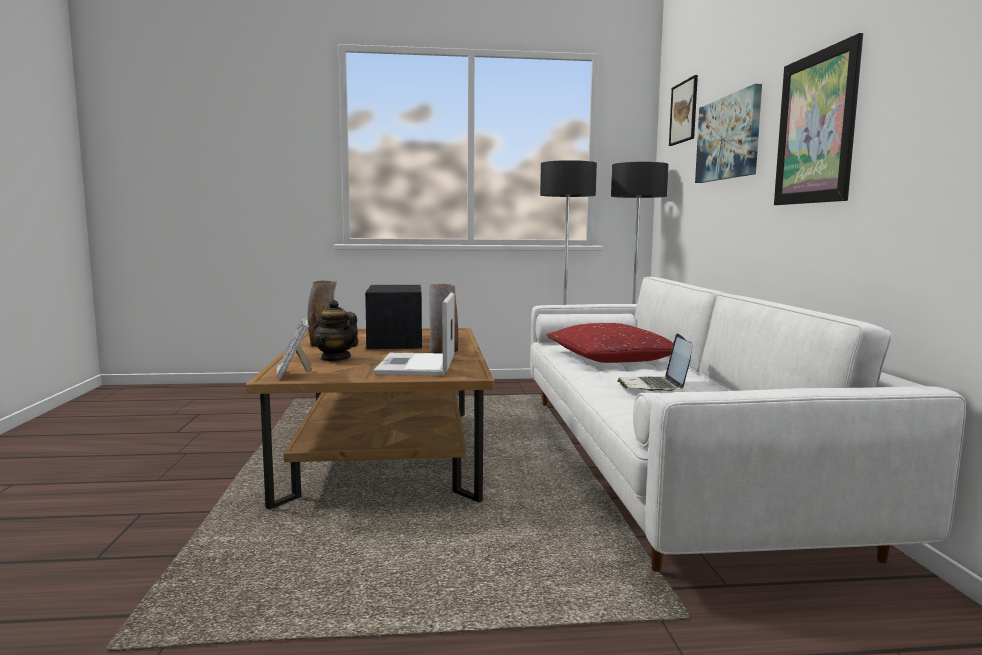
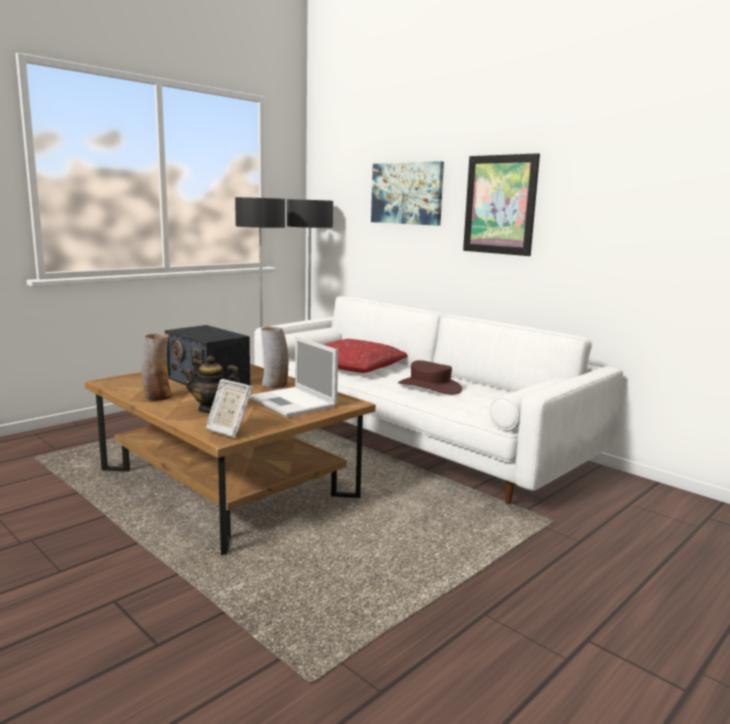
camera: 40 degrees left, 5 degrees up
(654, 386) = (430, 387): laptop -> brown hat
(683, 112) = (346, 160): picture -> none

